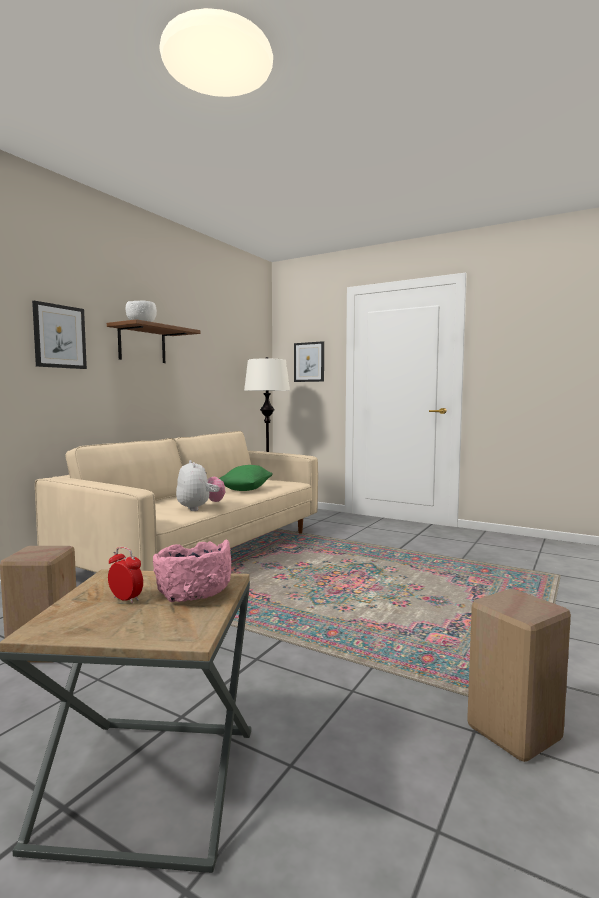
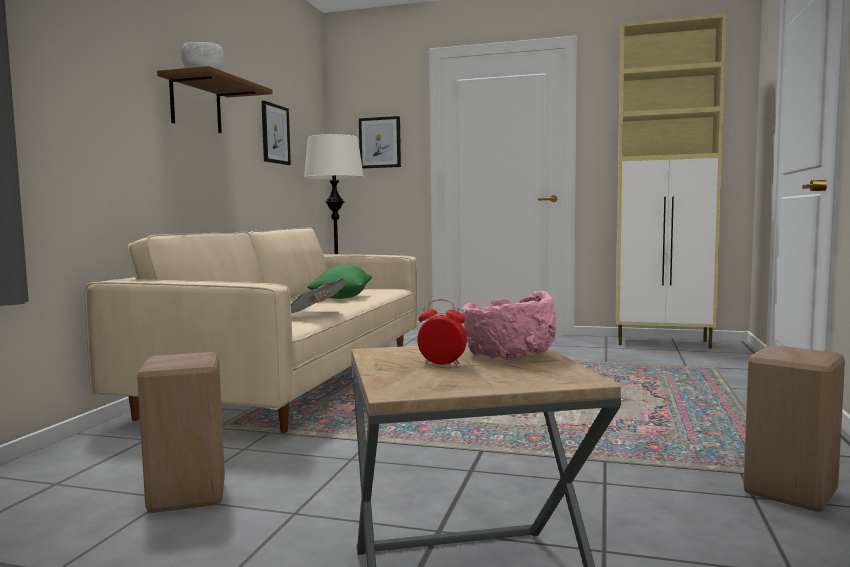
camera: 15 degrees left, 0 degrees up
(59, 336) = (105, 83): picture -> picture (275, 134)
(200, 508) = (315, 315): plush toy -> newspaper
(533, 542) = (664, 343): none -> beige cabinet

